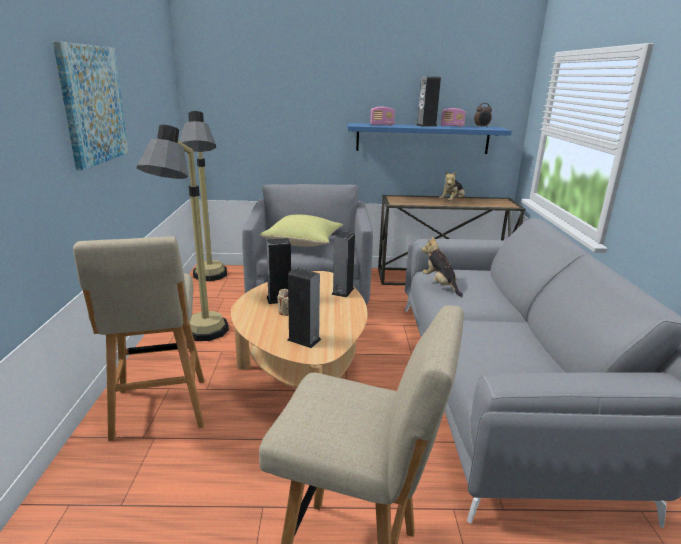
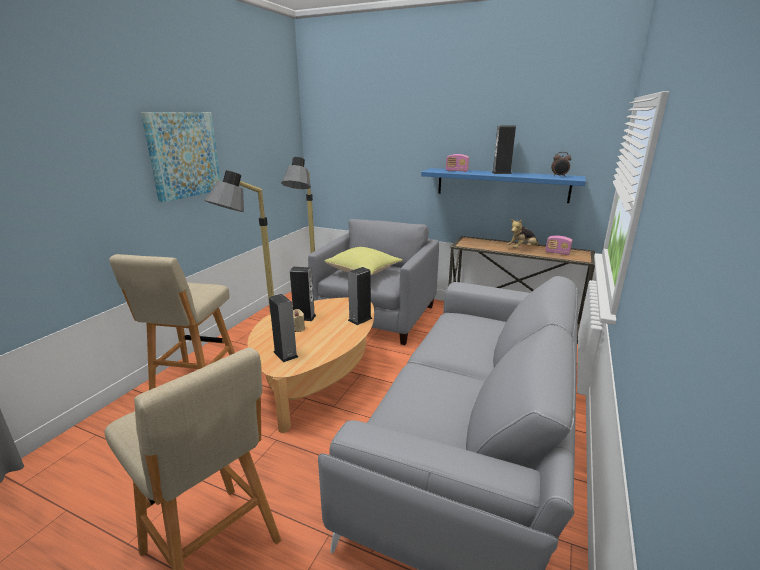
camera: 25 degrees right, 0 degrees up
(440, 285) = (443, 328): plush toy -> none
(452, 126) = (528, 174): radio -> radio (557, 253)

